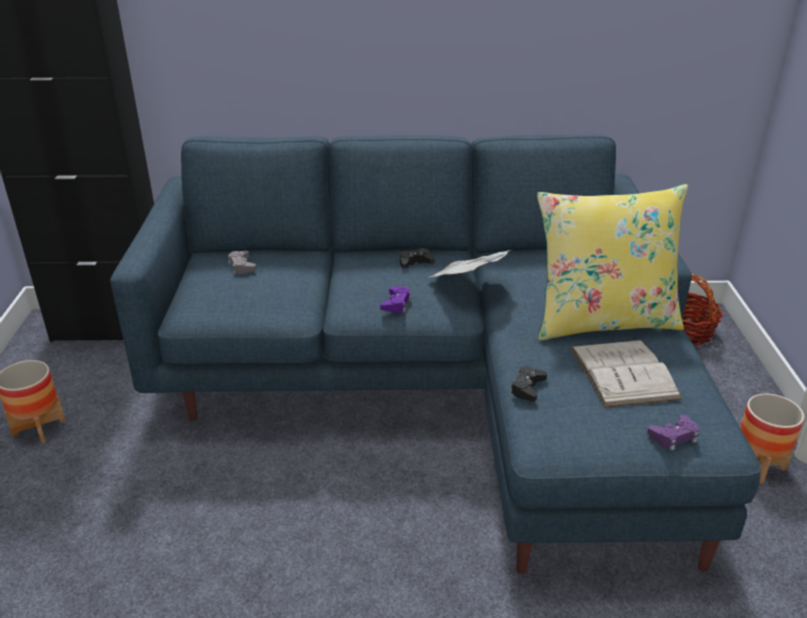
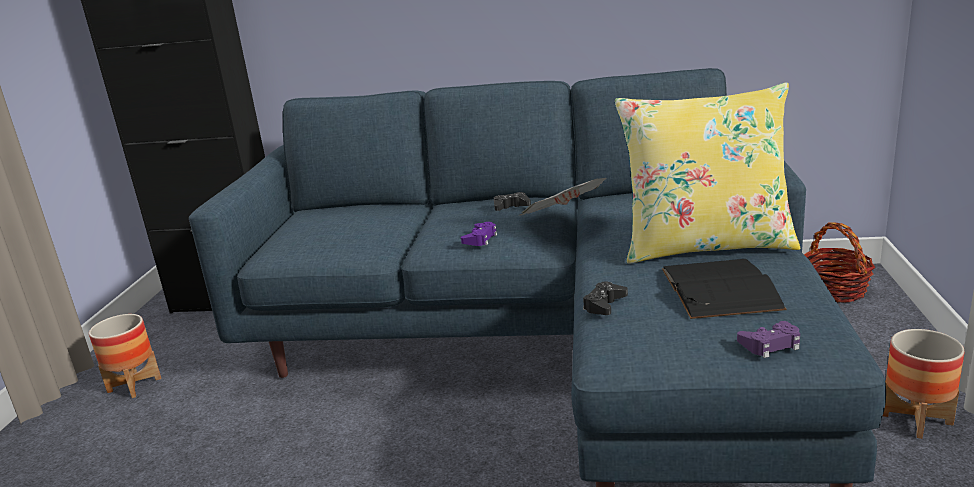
camera: 10 degrees right, 10 degrees down
(241, 266) = (334, 216): grey game controller -> none
(623, 373) = (719, 288): white book -> black book

